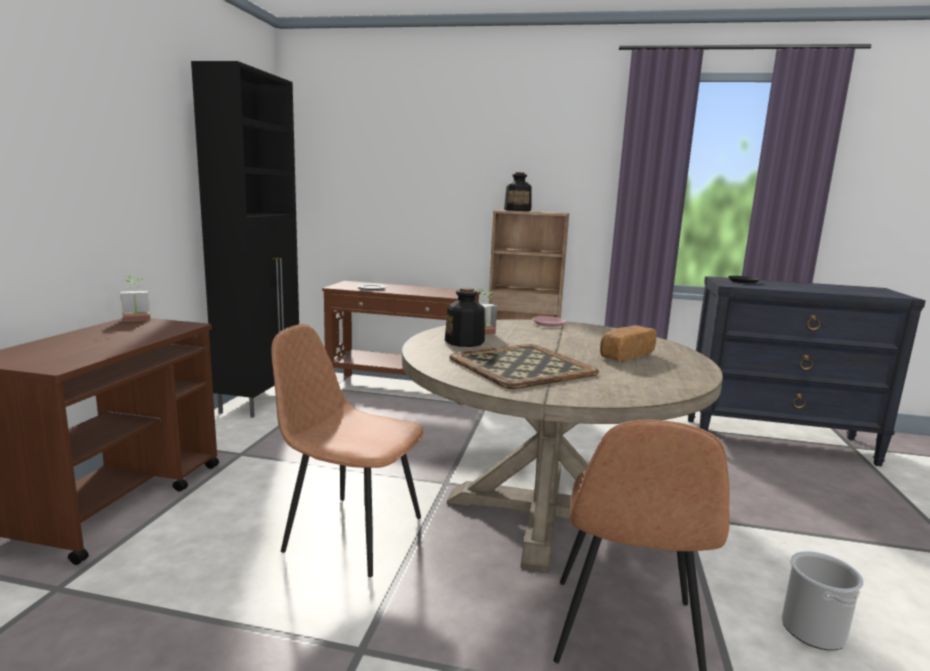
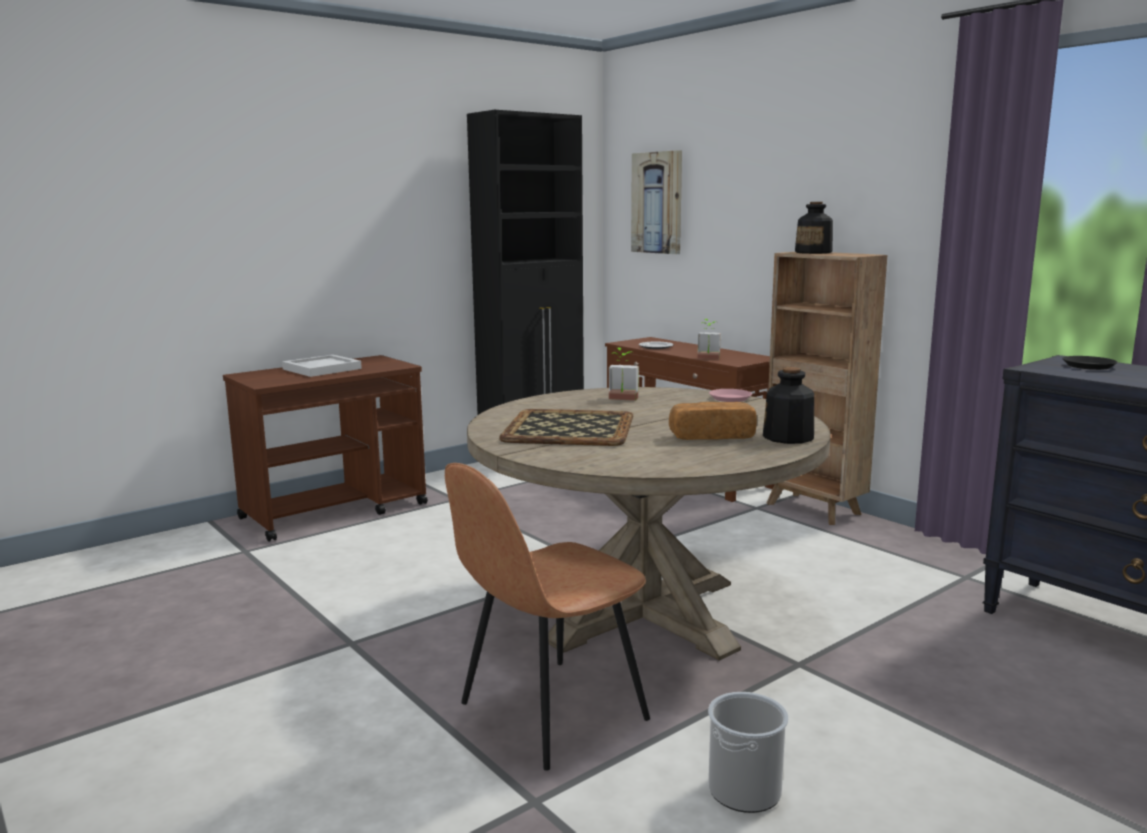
camera: 40 degrees right, 0 degrees up
(93, 338) = (322, 368): none -> white tray
(136, 321) = (376, 359): potted plant -> potted plant (708, 359)
(348, 167) = (657, 203): none -> picture
(351, 533) = (452, 575): brown chair -> none
(465, 342) = (580, 403): bottle -> bottle (788, 437)

